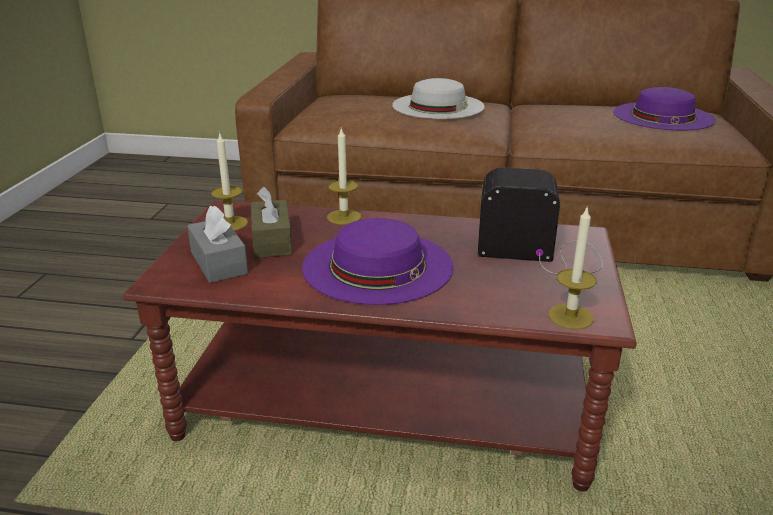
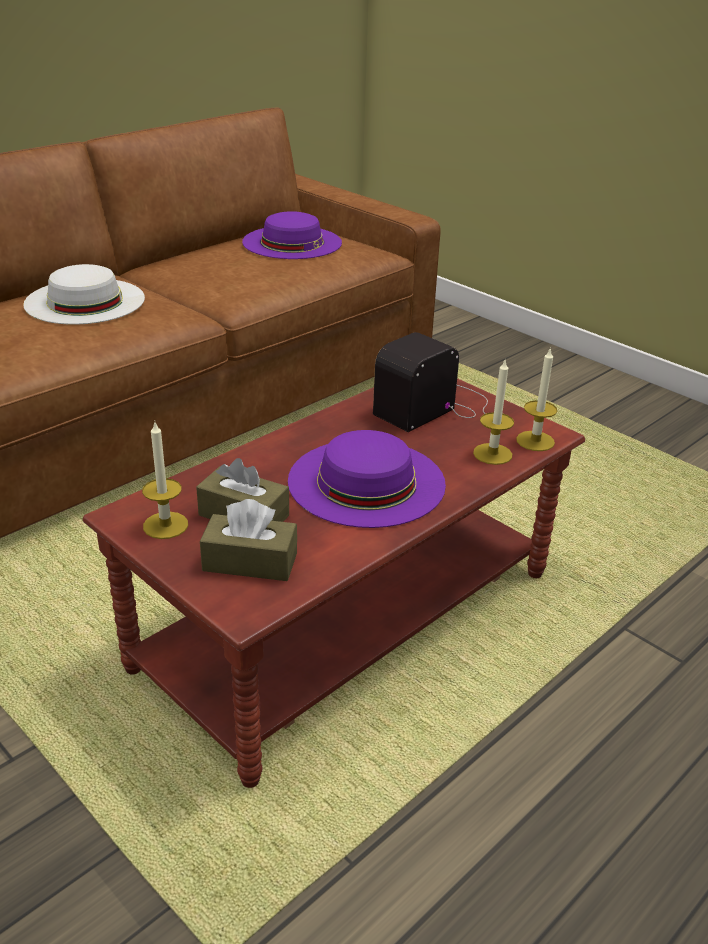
camera: 55 degrees left, 5 degrees up
(218, 263) = (250, 562): grey tissue box -> brown tissue box
(344, 217) = (247, 458): candle -> candle (492, 454)

